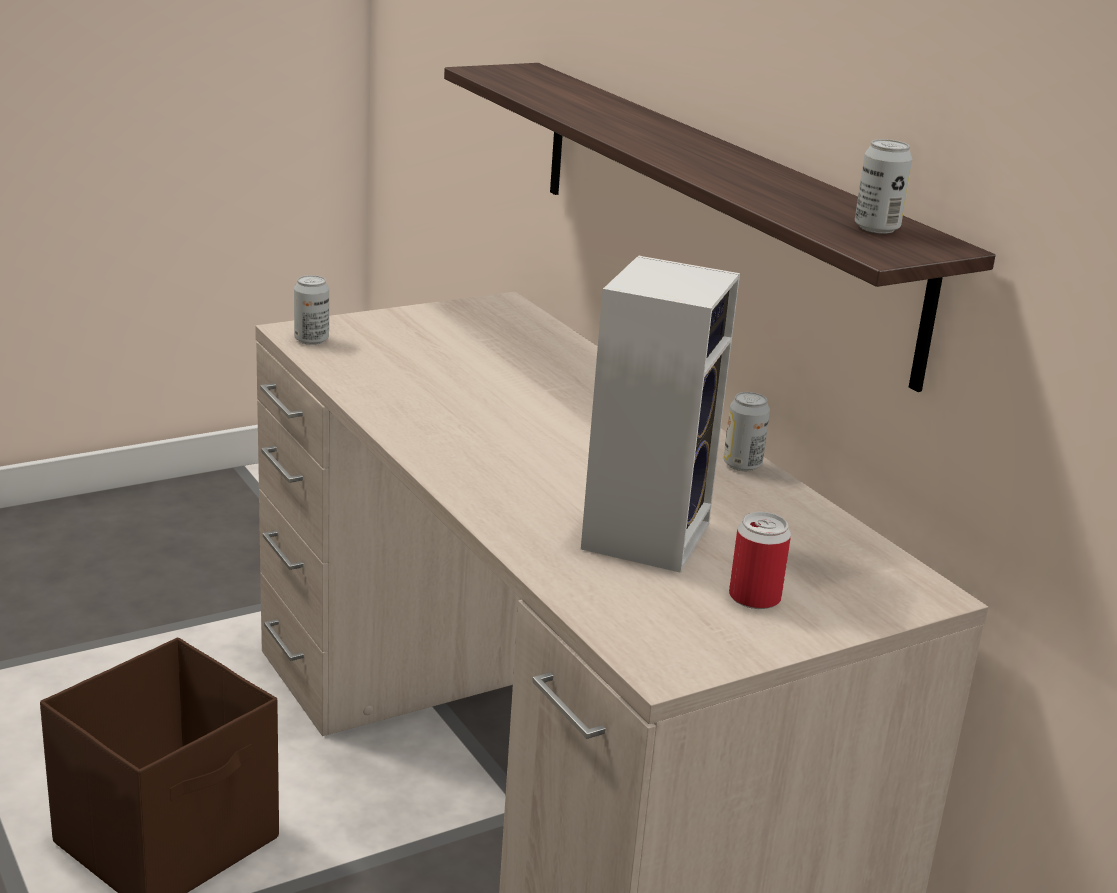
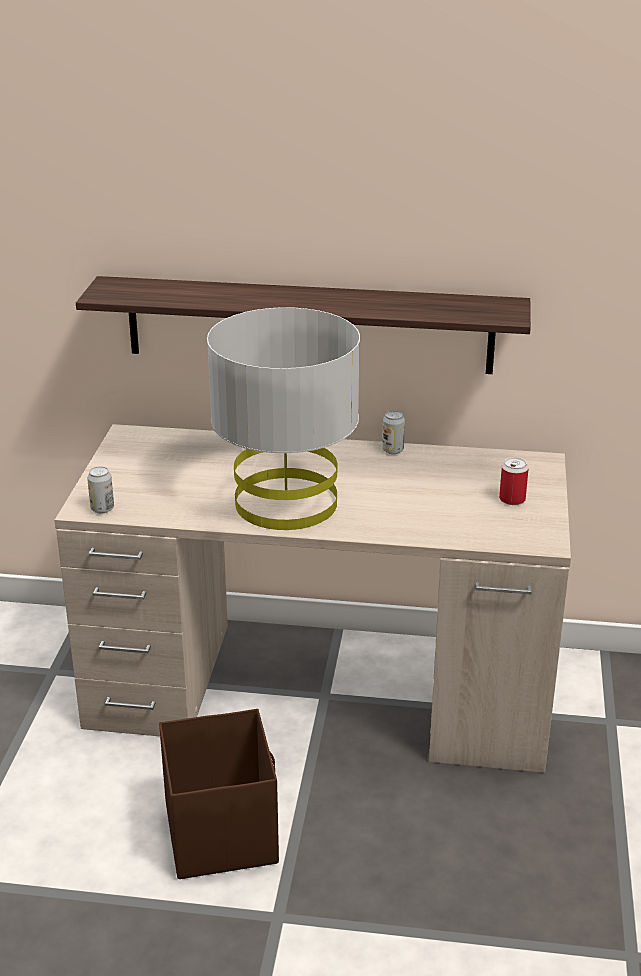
camera: 50 degrees left, 5 degrees up
(481, 434) = (285, 502): none -> grey table lamp
(645, 533) = (432, 501): speaker -> none
(876, 228) = (478, 306): can -> none

